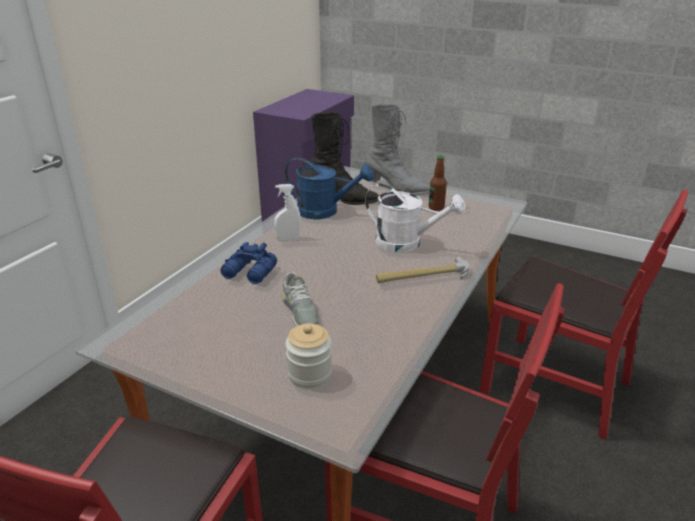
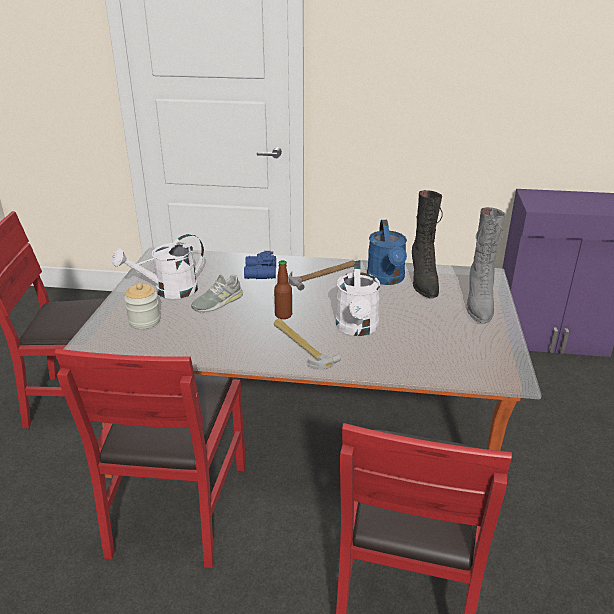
camera: 70 degrees right, 0 degrees up
(241, 345) = (169, 291): none -> white watering can
(288, 239) = (323, 275): white spray bottle -> hammer
(436, 207) = (454, 334): bottle -> bottle (283, 315)

